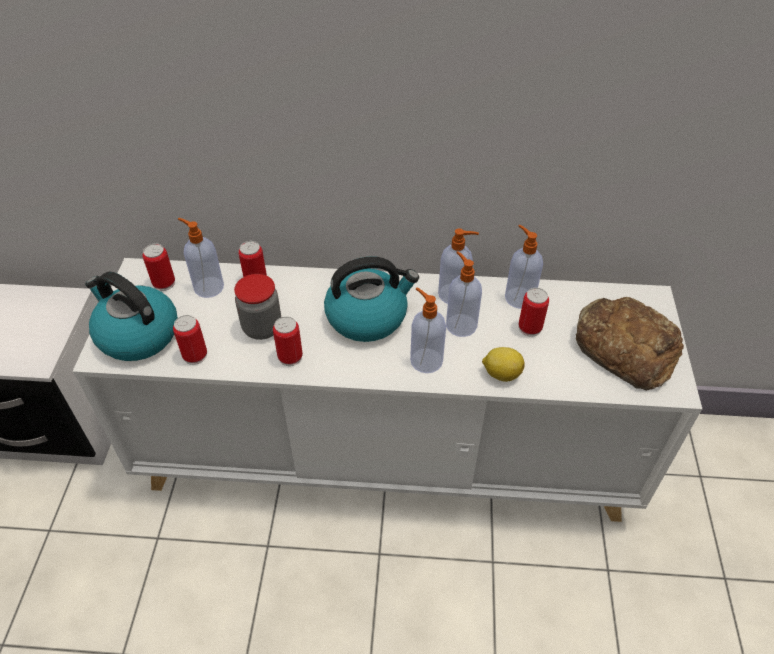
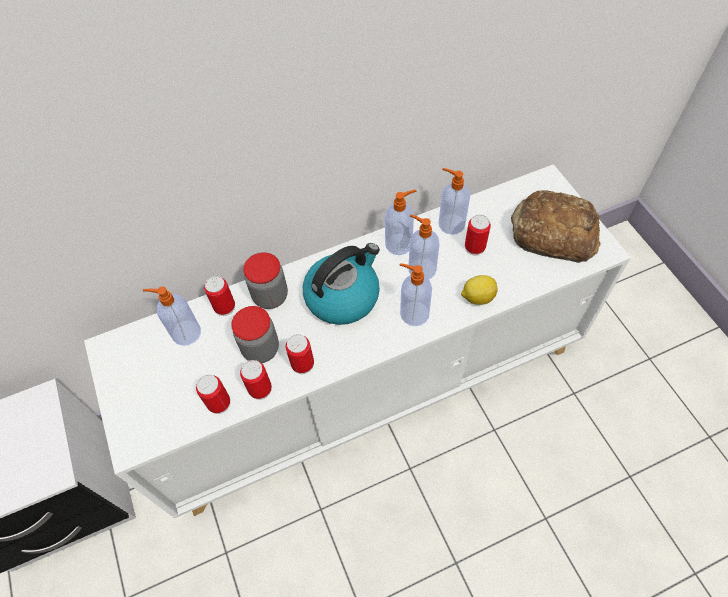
camera: 25 degrees left, 10 degrees up
(137, 334) = (151, 409): kettle -> none
(164, 283) = (141, 348): can -> can (260, 389)
(301, 288) = (270, 296): none -> jar

